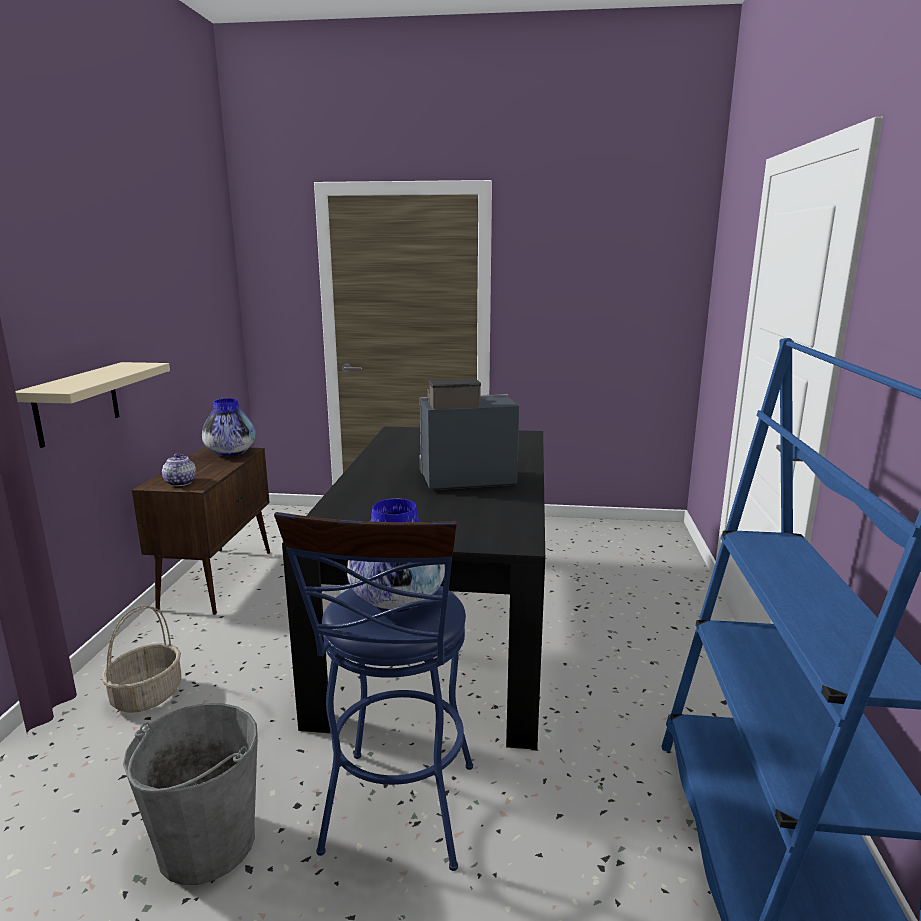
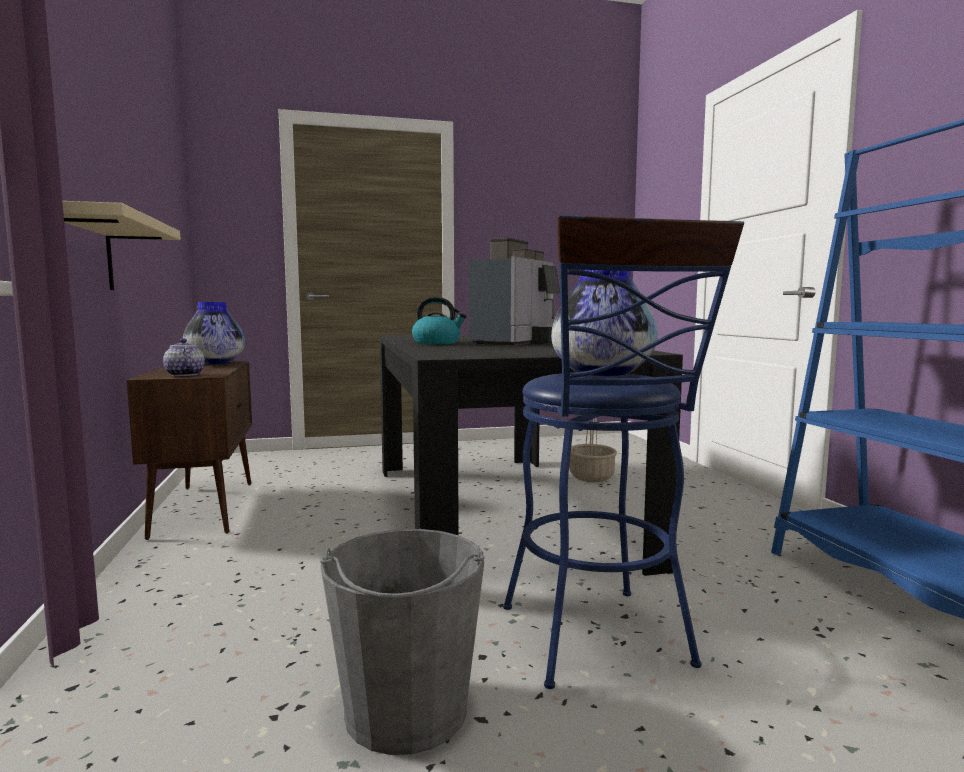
camera: 20 degrees left, 10 degrees down
(147, 695) = (199, 605): basket -> basket (591, 476)
(386, 472) = (437, 343): none -> kettle
(463, 479) = (519, 342): coffee machine -> coffee machine turned 150 degrees clockwise

